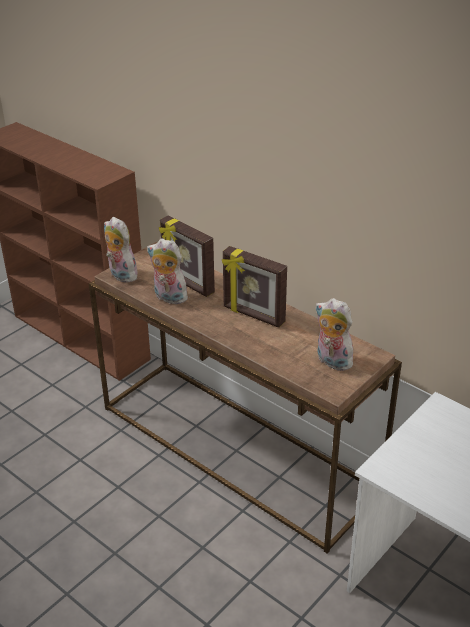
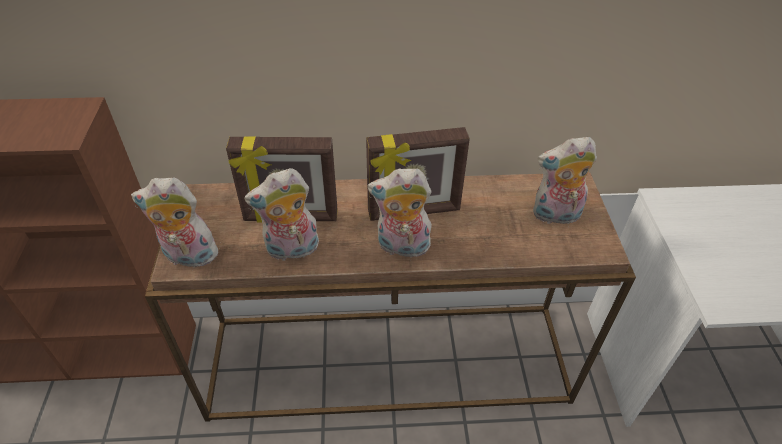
camera: 45 degrees left, 10 degrees up
(222, 326) = (401, 247): none -> plush toy

